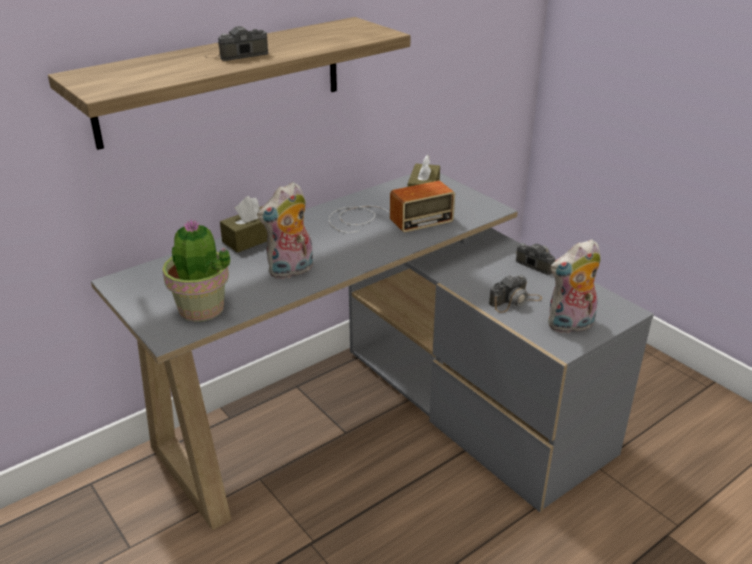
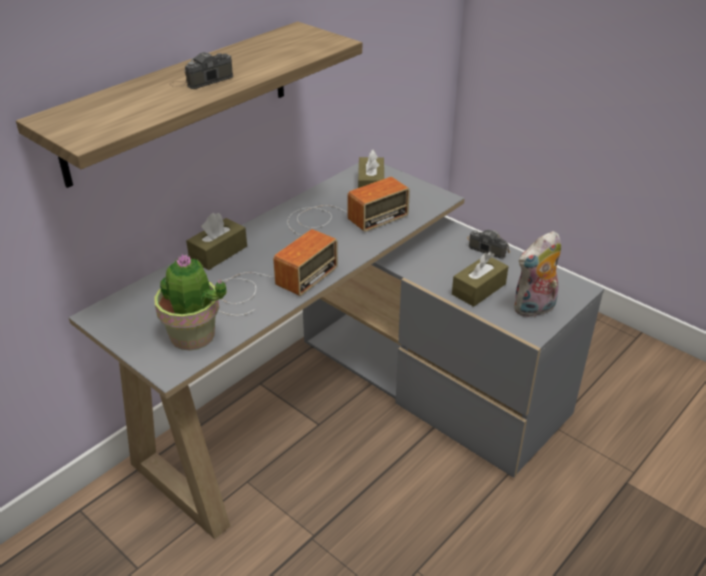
camera: 10 degrees left, 5 degrees up
(291, 271) = (268, 285): plush toy -> radio
(515, 301) = (478, 289): camera -> brown tissue box

